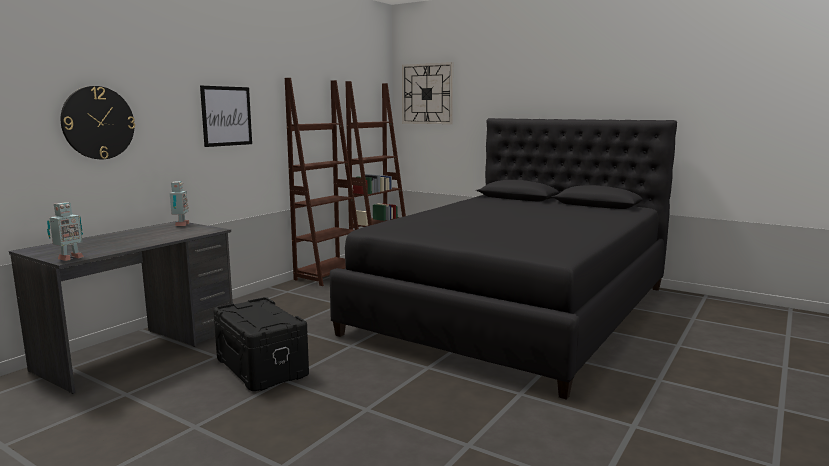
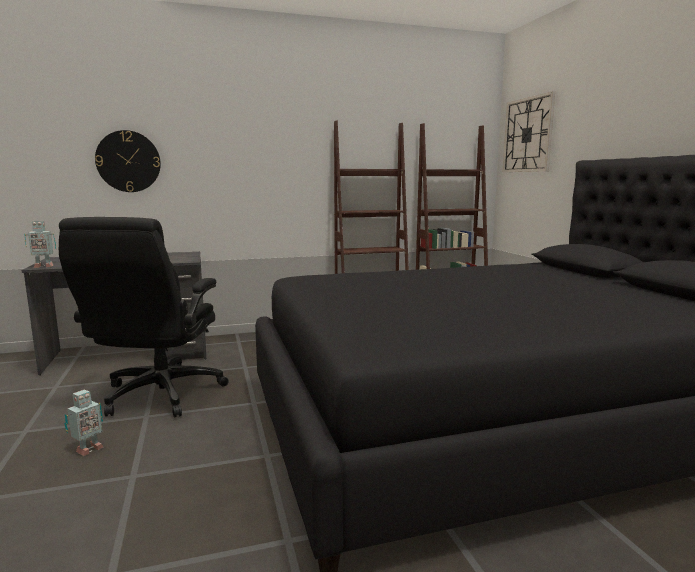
camera: 40 degrees right, 0 degrees up
(180, 225) = (186, 254): toy robot -> toy robot (88, 449)
(226, 116) = (261, 159): picture -> none
(260, 367) = (157, 397): black storage box -> black office chair

